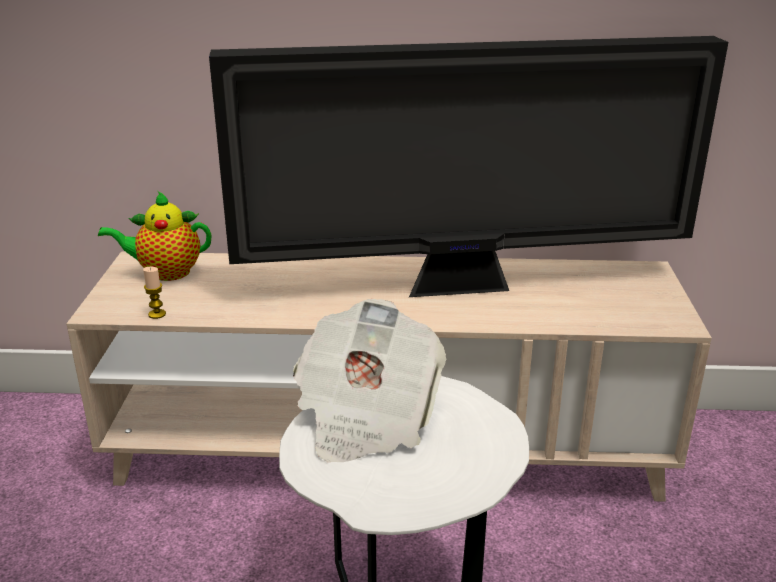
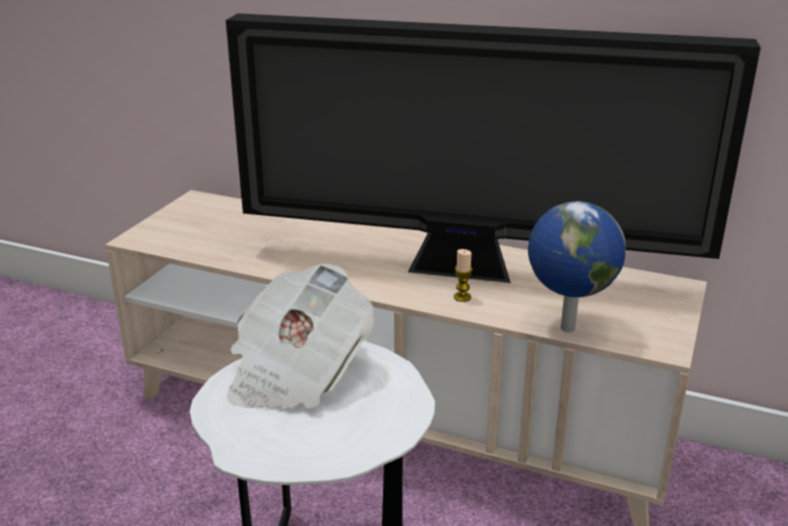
camera: 20 degrees right, 0 degrees up
(157, 314) = (179, 249): candle -> candle (462, 297)
(165, 273) = (212, 214): teapot -> none
(587, 323) = (565, 328): none -> globe

